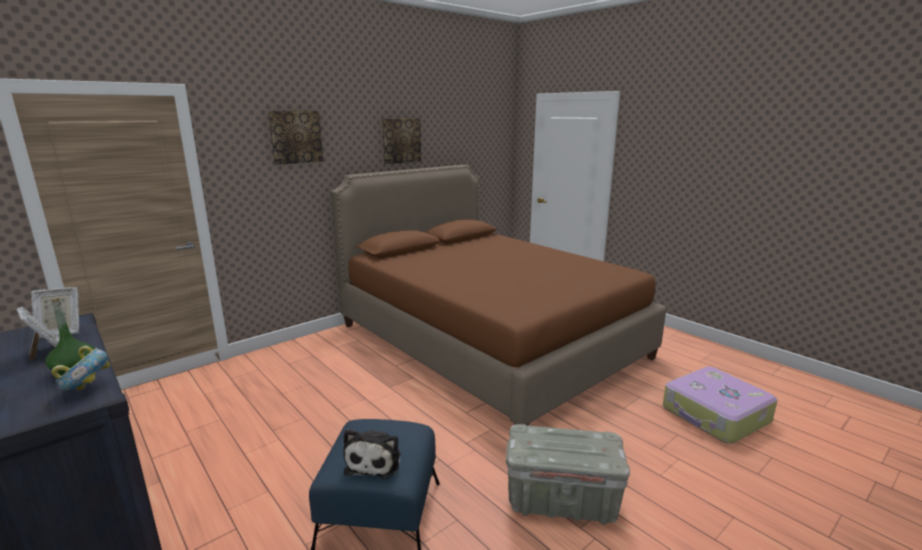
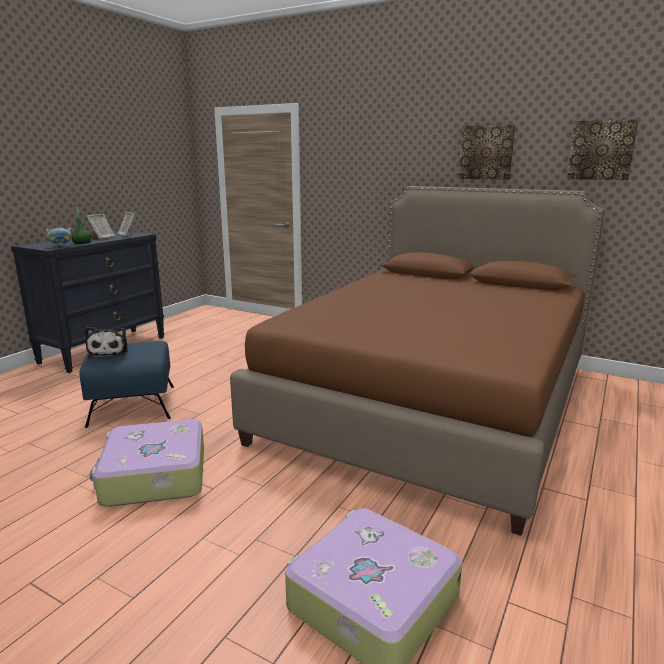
camera: 70 degrees right, 0 degrees up
(296, 137) = (370, 145): picture -> picture (601, 150)
(375, 461) = (109, 352): plush toy -> plush toy turned 90 degrees counterclockwise
(562, 500) = (153, 476): grey storage box -> suitcase

